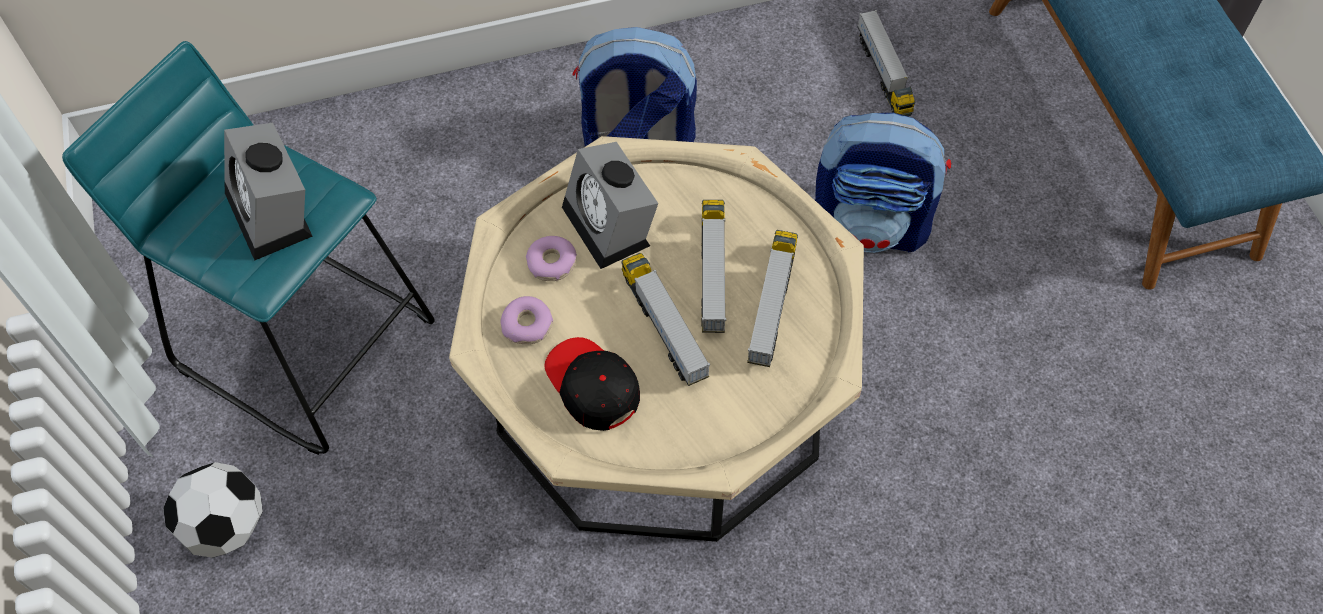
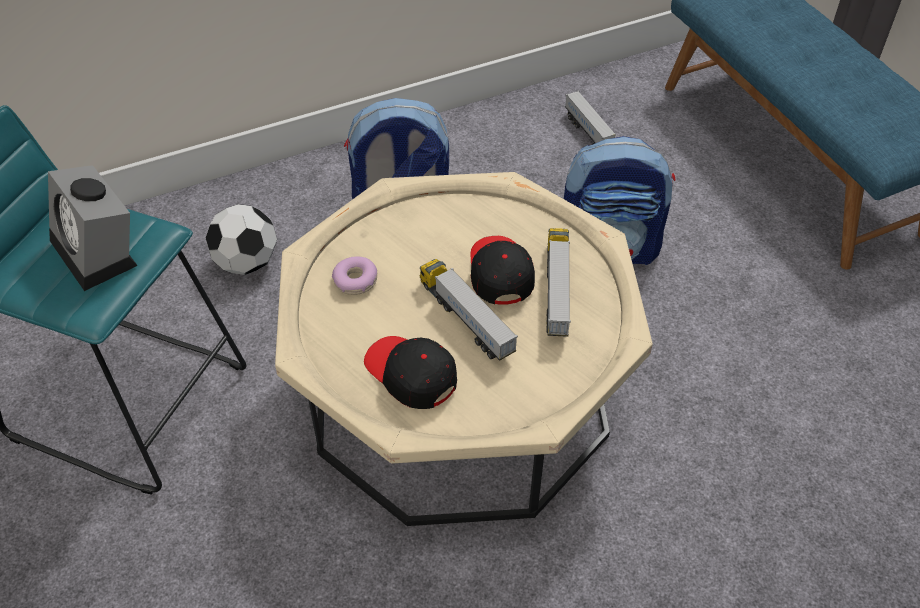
camera: 10 degrees left, 10 degrees down
(227, 526) = (69, 571): football -> football (247, 263)
(527, 325) = (342, 332): donut -> none
(611, 226) = (403, 246): alarm clock -> none
(712, 274) = (499, 273): toy truck -> black cap

